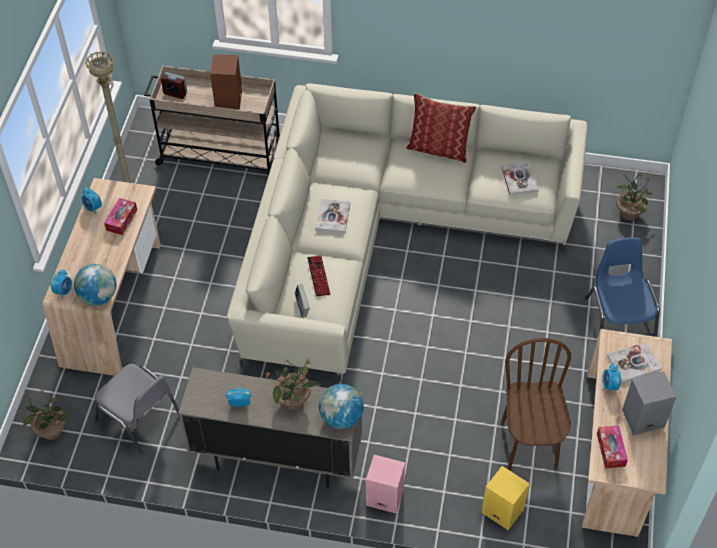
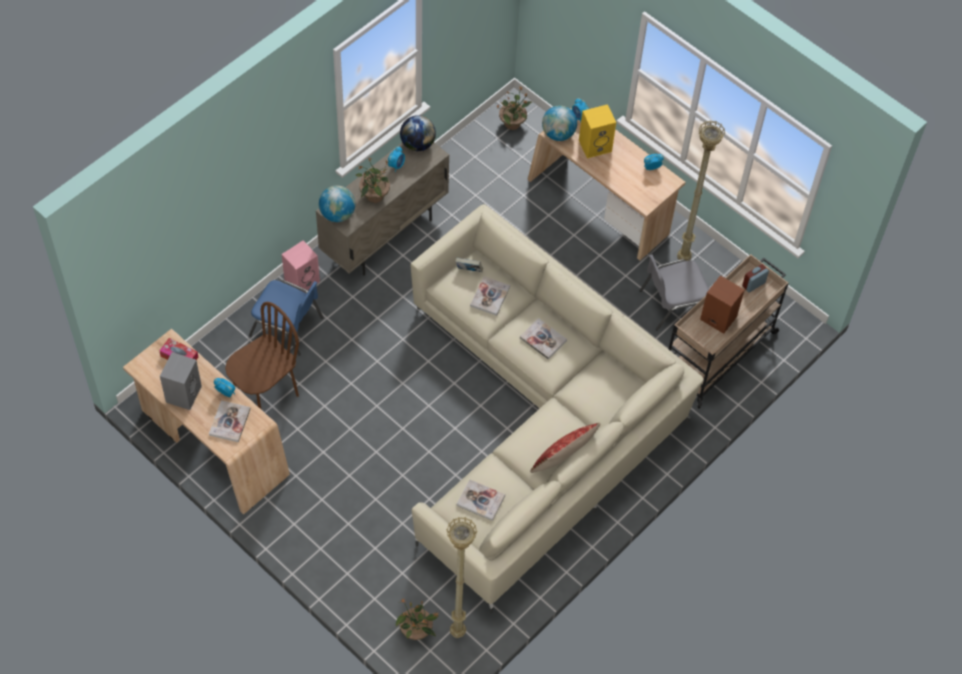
camera: 120 degrees right, 5 degrees up
(121, 220) = (625, 179): tissue box -> none
(140, 418) = (483, 175): grey chair -> grey chair (672, 304)
(198, 401) = (417, 144): none -> globe
(318, 276) = (490, 296): keyboard -> book
(501, 511) = (232, 342): yellow speaker -> yellow speaker (595, 145)
(529, 445) = (265, 394): brown chair -> brown chair turned 75 degrees counterclockwise
(606, 189) = (456, 633): none -> beige floor lamp
(619, 317) = (320, 538): blue chair -> blue chair (287, 327)

